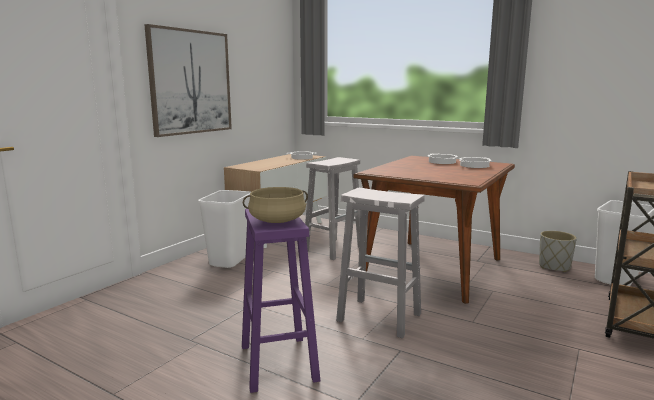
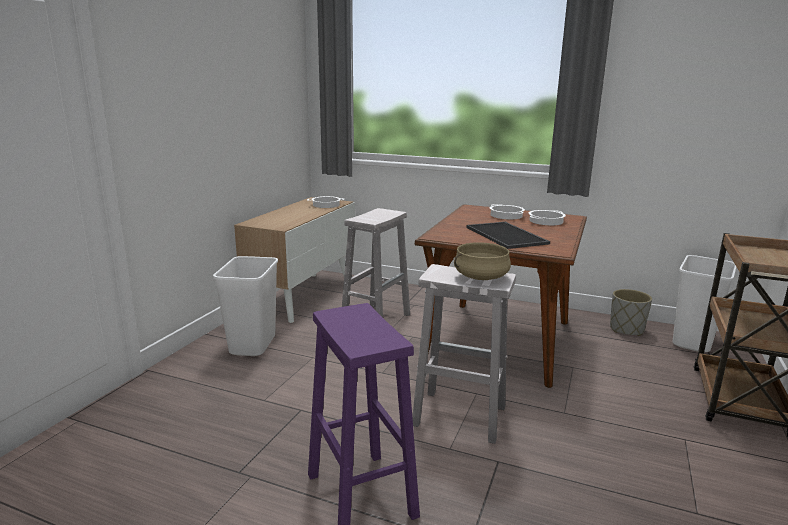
camera: 10 degrees left, 5 degrees up
(191, 82) = (190, 119): picture -> none
(277, 220) = (367, 333): beige cooking pot -> beige cooking pot (481, 277)
(433, 172) = (507, 235): none -> tray

